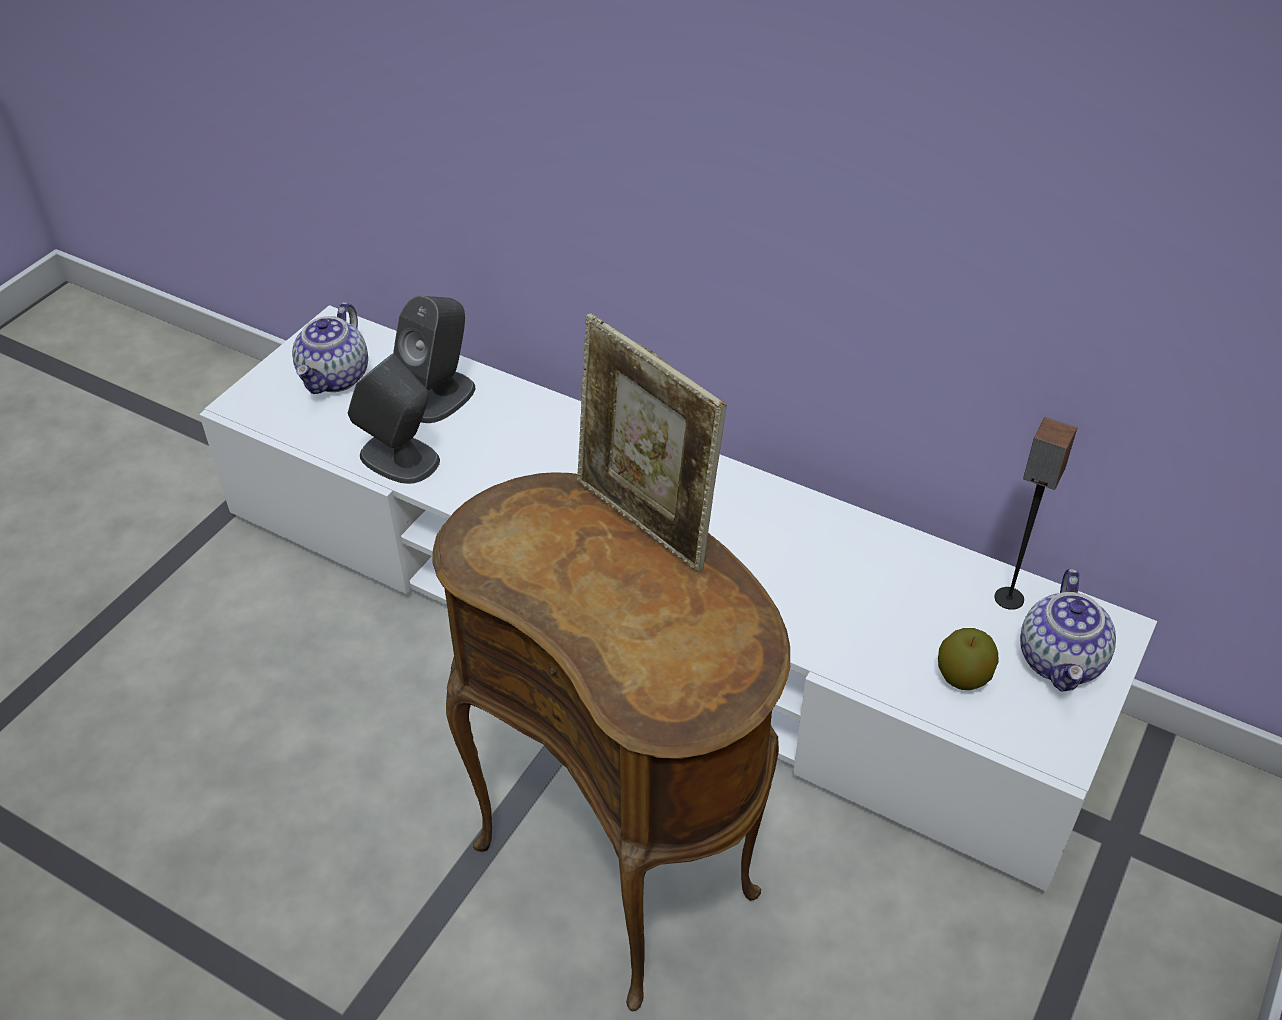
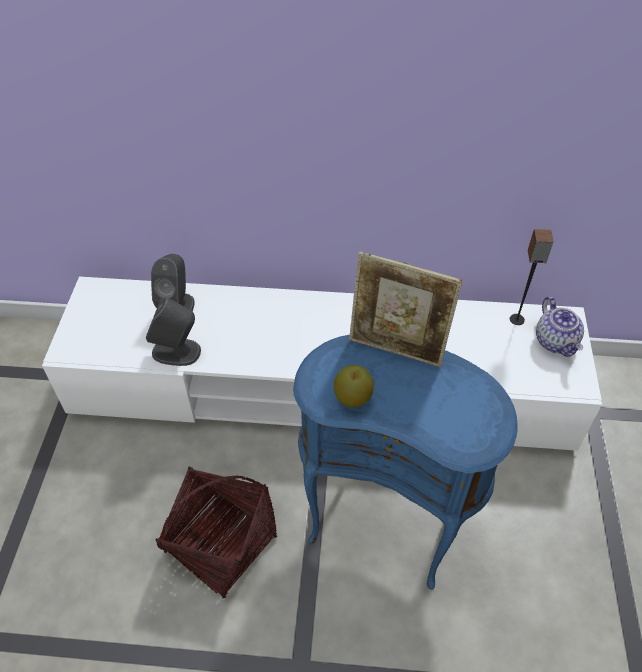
camera: 25 degrees left, 5 degrees up
(335, 378) = (110, 317): teapot -> none
(340, 793) = (222, 544): none -> basket
(624, 868) = (387, 520): brown side table -> blue side table
(963, 677) = (519, 366): apple -> apple (353, 398)

